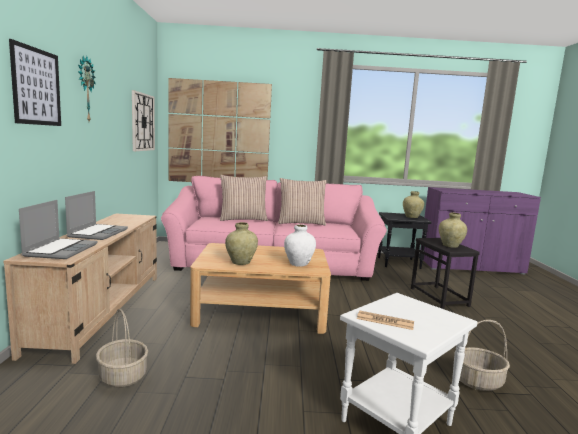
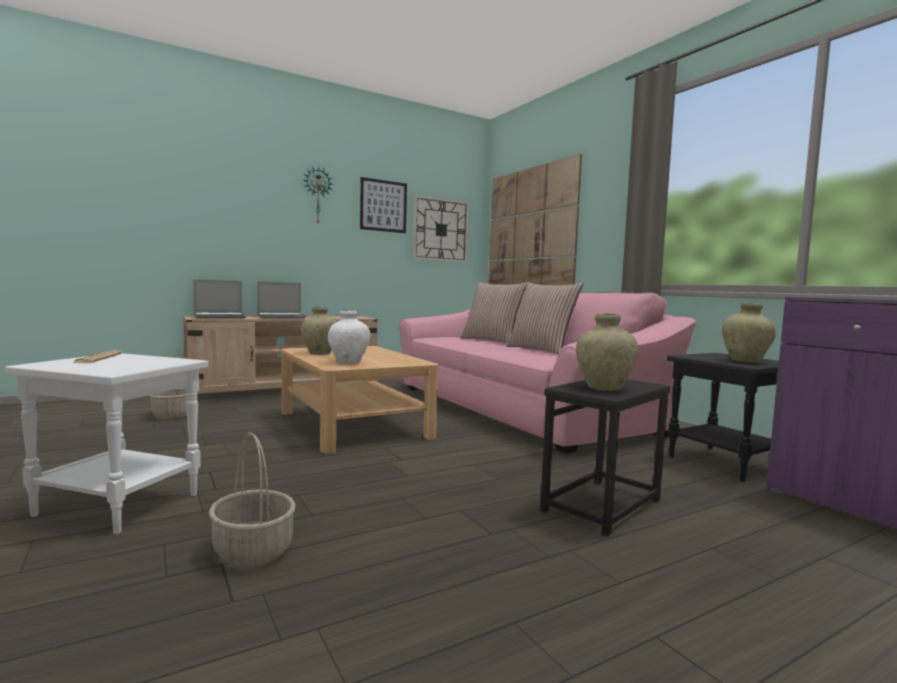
camera: 60 degrees right, 5 degrees down
(36, 87) = (243, 193): picture -> picture (383, 206)

